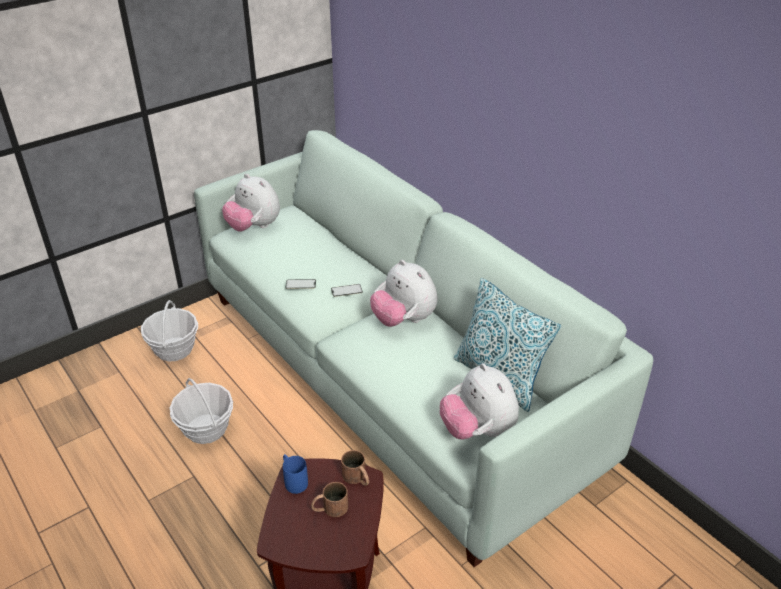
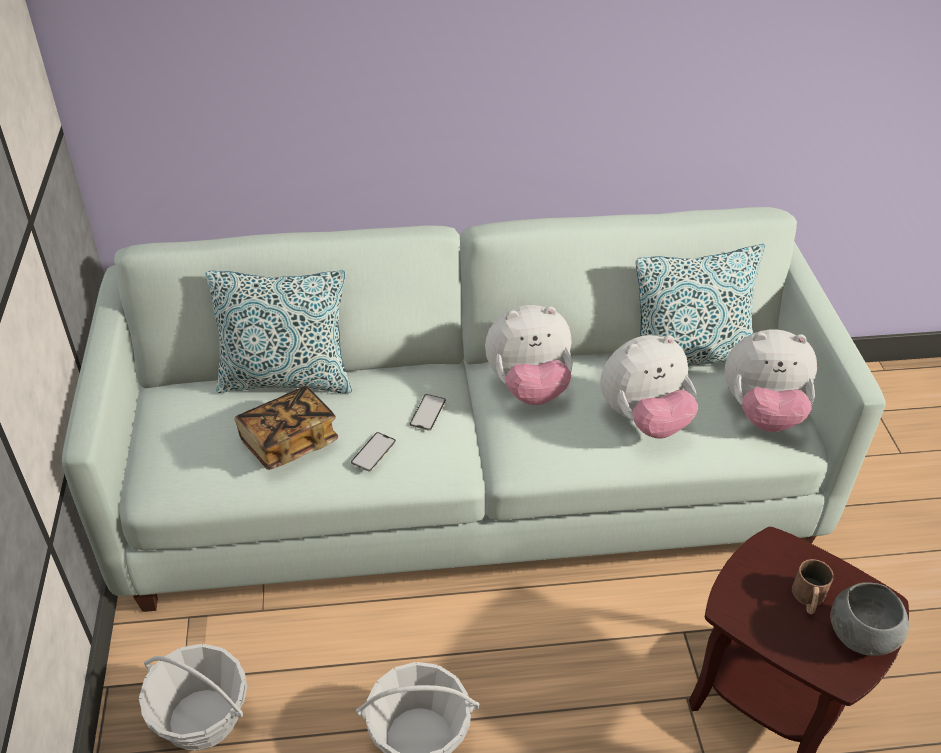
camera: 60 degrees left, 5 degrees up
(254, 227) = (169, 451): plush toy -> plush toy (644, 419)
(285, 255) = (288, 441): none -> book
(293, 480) = (745, 617): blue mug -> none
(315, 544) = (860, 635): none -> grey bowl
(330, 237) = (286, 379): none -> pillow
(357, 478) = (770, 553): brown mug -> none

